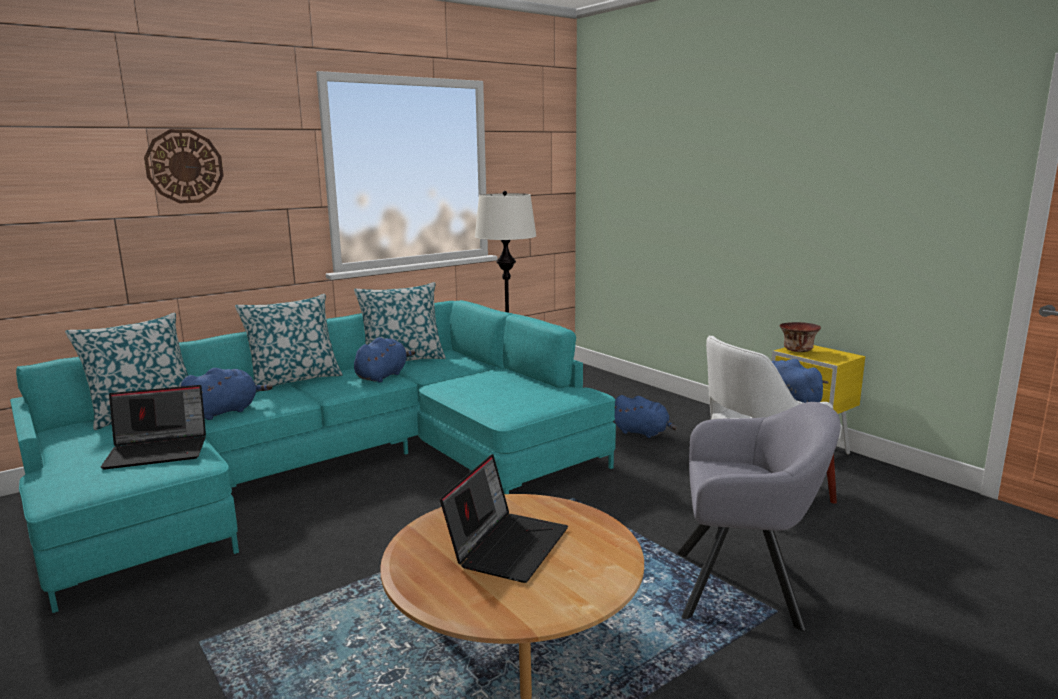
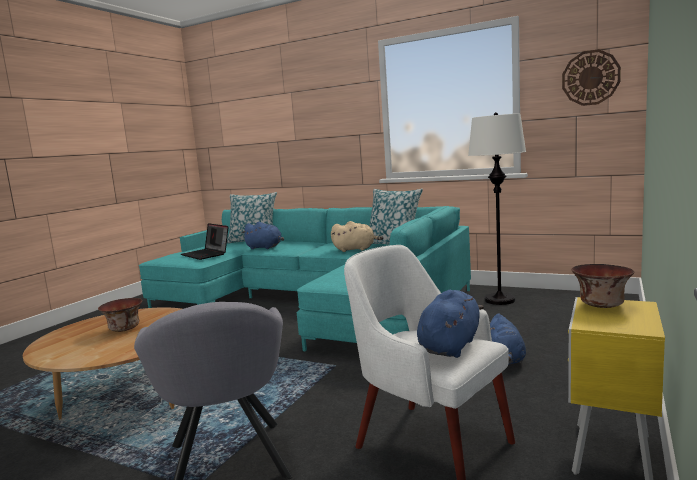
camera: 65 degrees right, 5 degrees down
(184, 166) = (305, 112): wall clock -> wall clock (590, 78)
(294, 380) = (325, 242): pillow -> none
(383, 376) = (356, 249): blue plush toy -> beige plush toy
(507, 545) = (125, 329): laptop -> bowl

